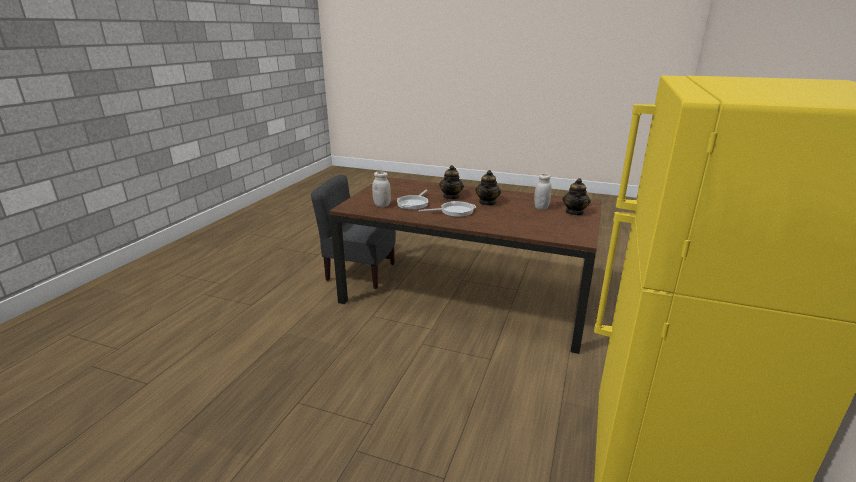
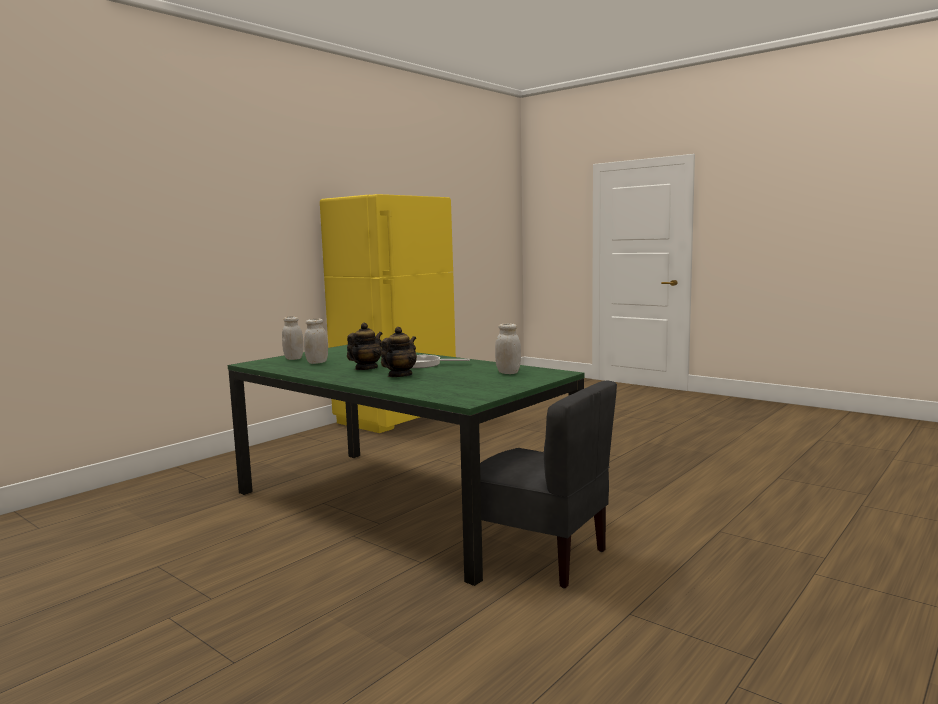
camera: 160 degrees left, 15 degrees down
(413, 203) = (463, 372): frying pan -> none
(466, 296) = (398, 504): brown dining table -> green dining table
(574, 212) = (293, 358): teapot -> white jar

